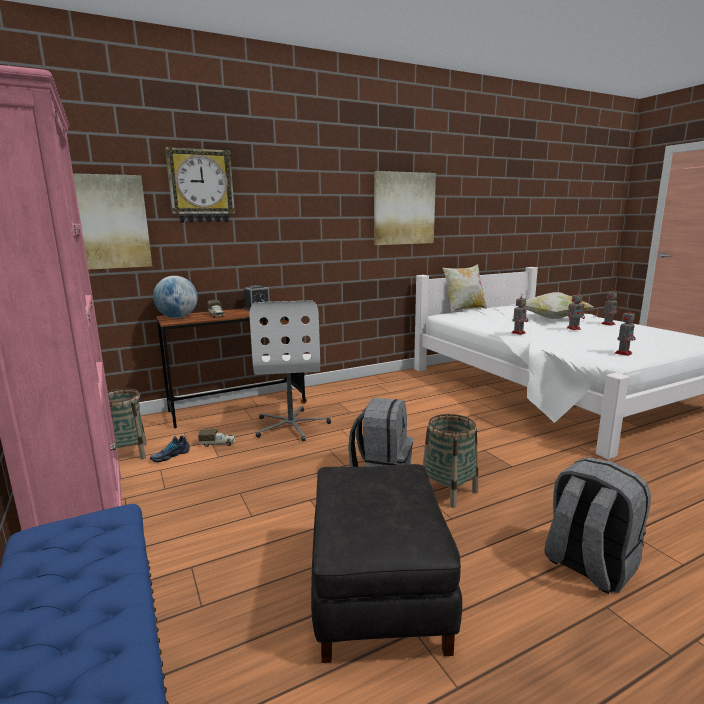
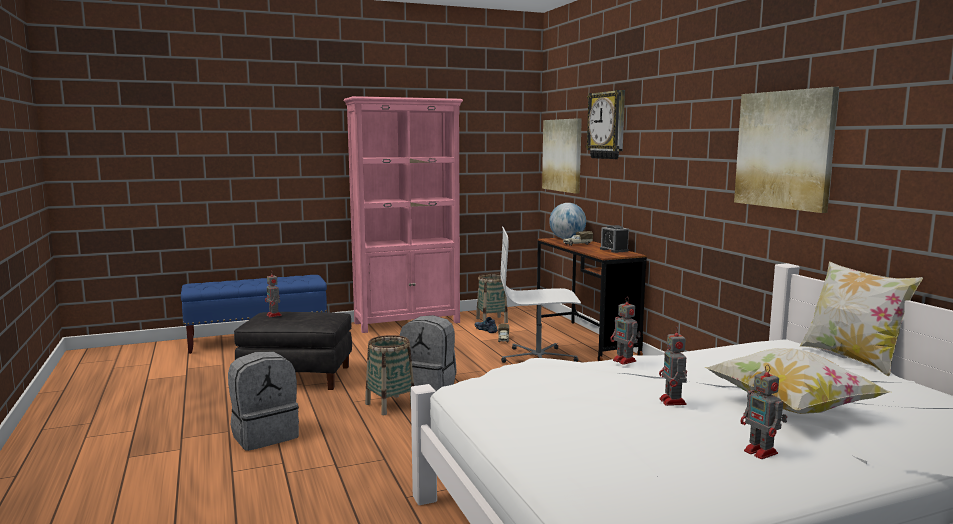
camera: 95 degrees right, 5 degrees down
(623, 353) = (495, 400): toy robot -> toy robot (274, 315)

